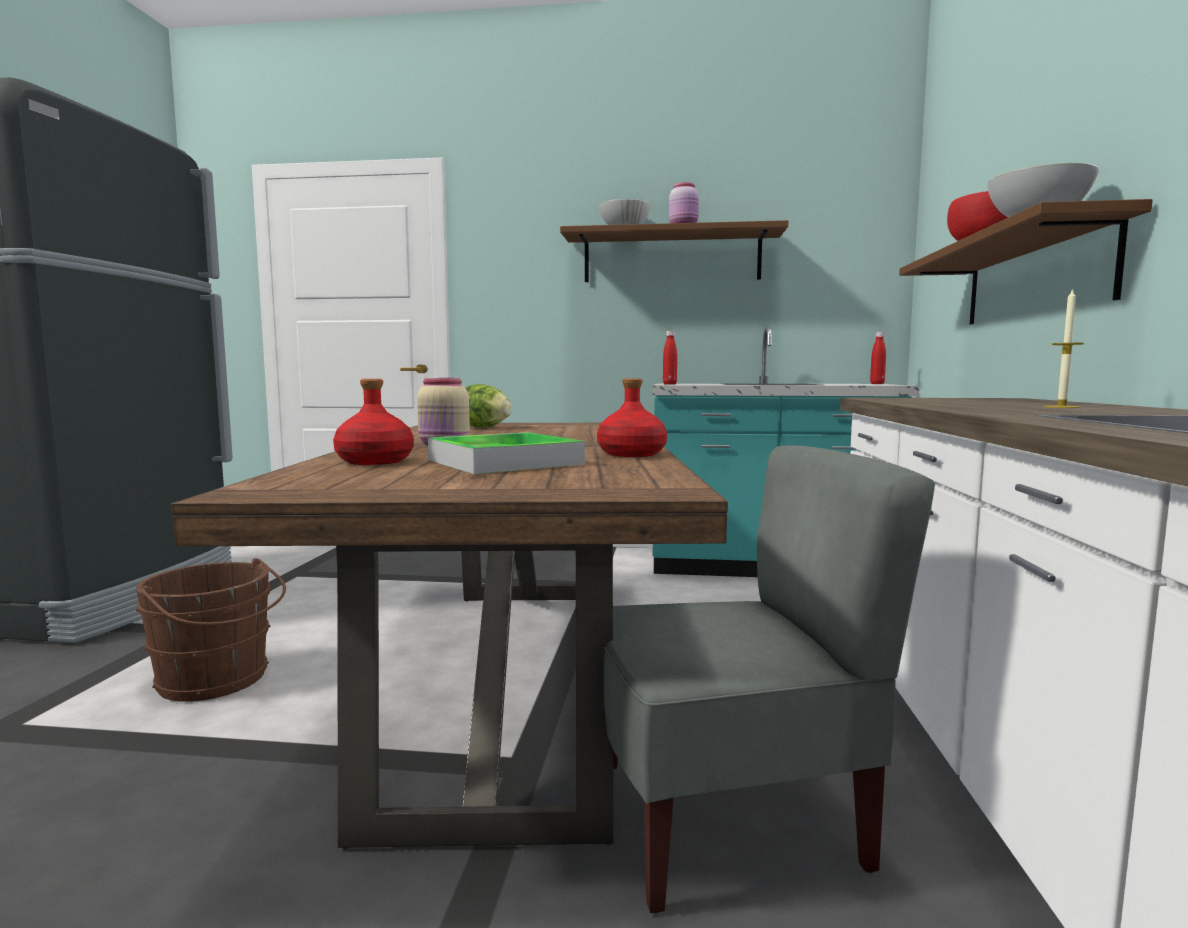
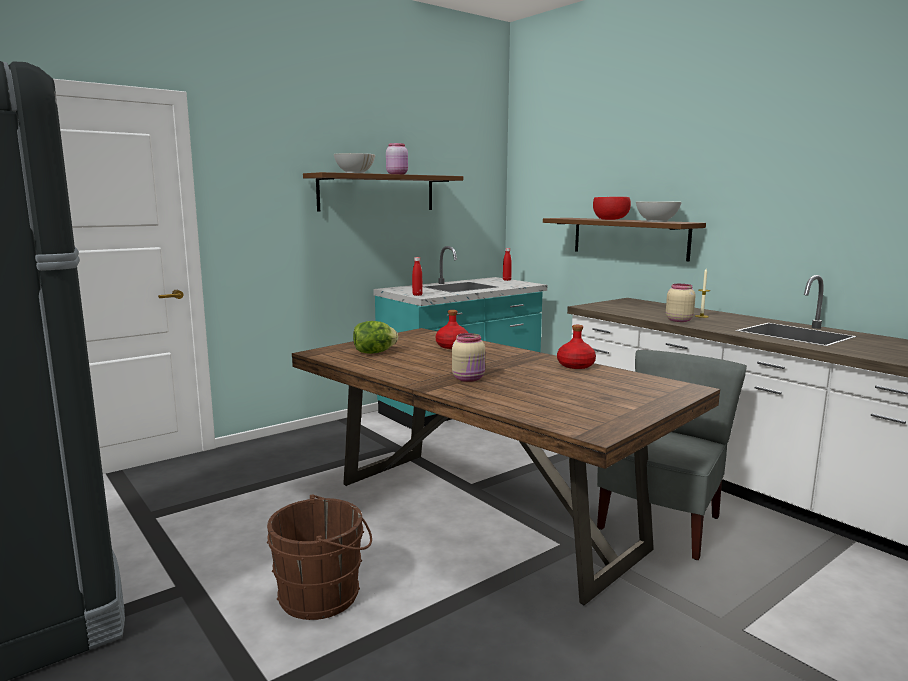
camera: 45 degrees left, 5 degrees up
(375, 461) = (515, 400): red bottle -> red bottle (452, 346)
(504, 462) = (565, 385): tray -> none
(965, 406) = (678, 320): none -> beige jar

